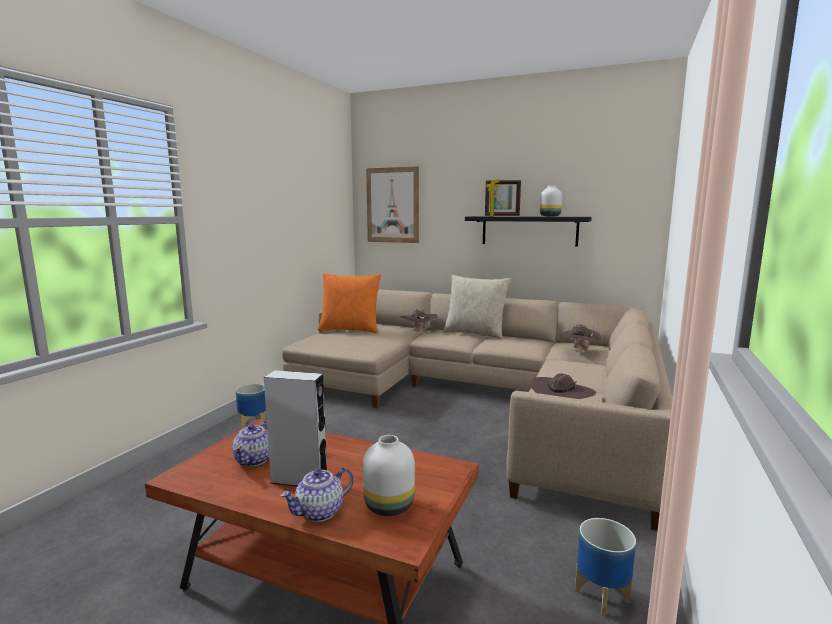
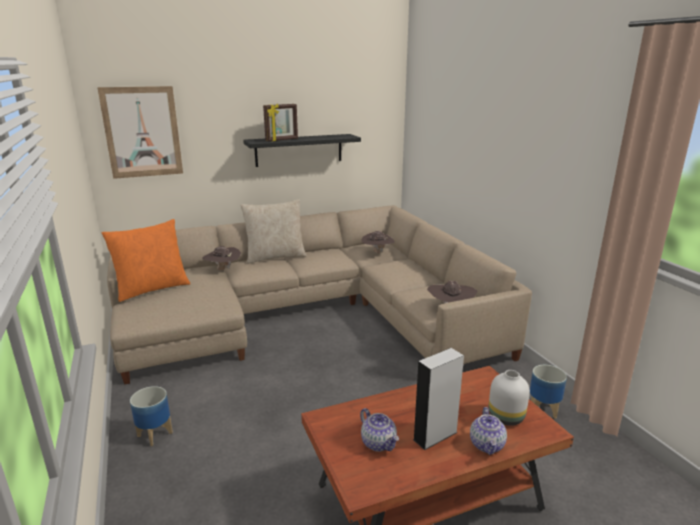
camera: 45 degrees left, 10 degrees up
(549, 216) = (322, 137): white vase -> none

